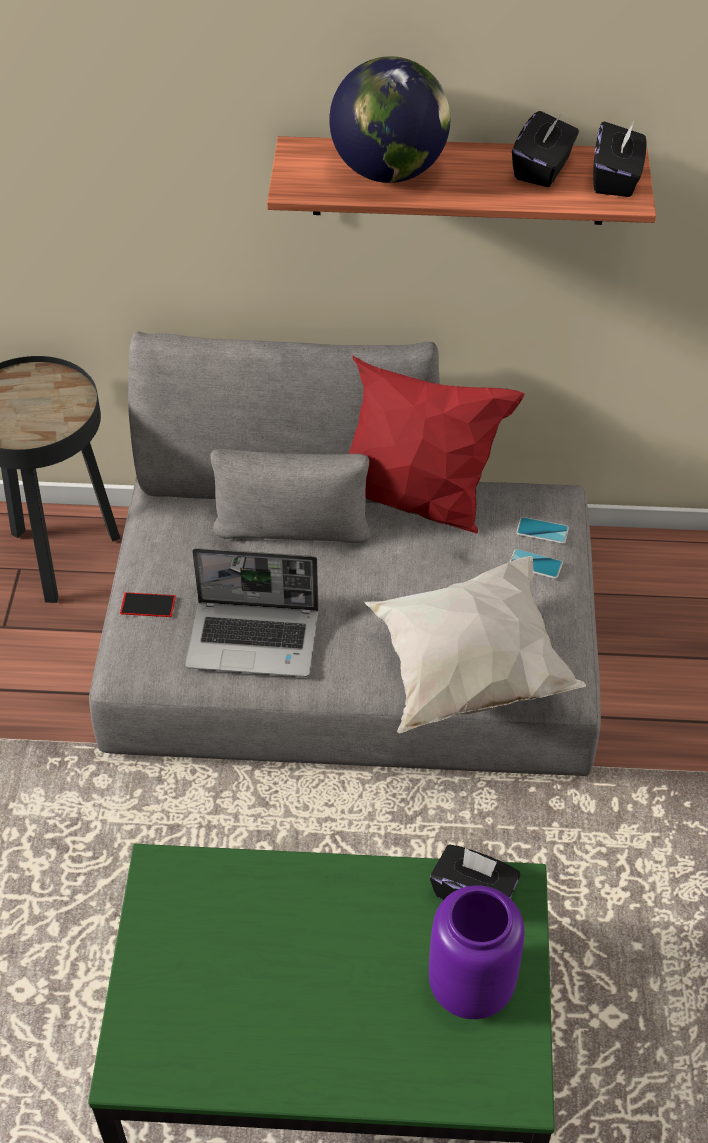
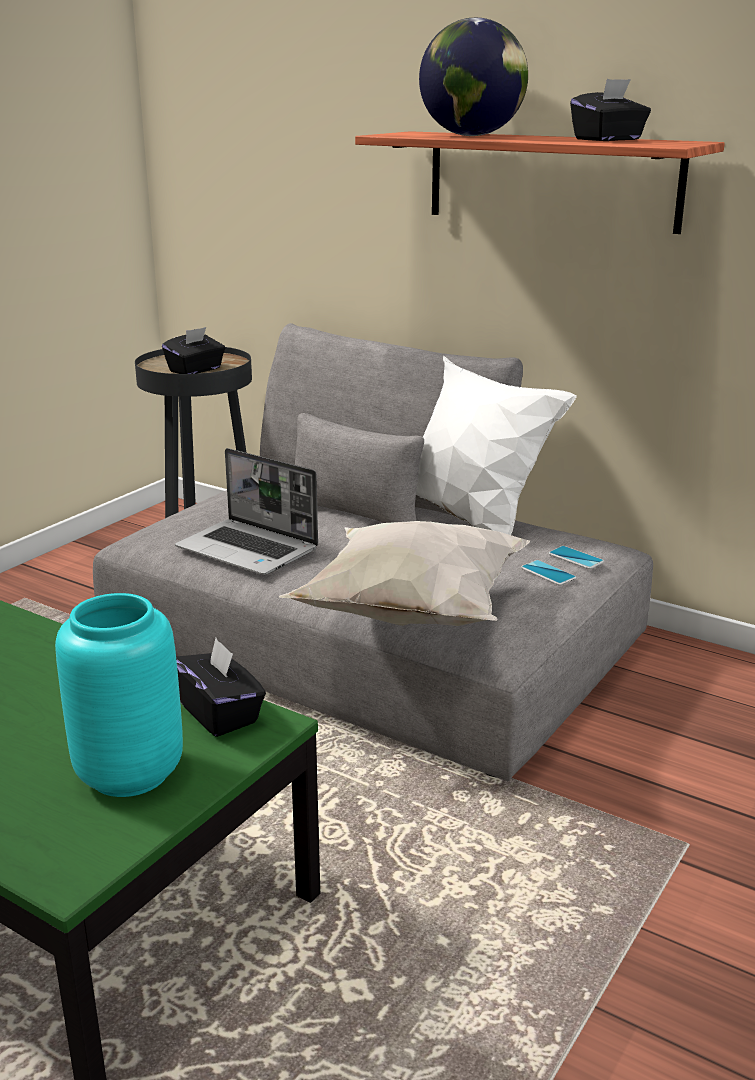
camera: 30 degrees right, 25 degrees down
(148, 605) = (192, 514): phone -> none
(411, 502) = (471, 519): red pillow -> white pillow
(472, 986) = (132, 773): purple vase -> turquoise vase
(616, 179) = (671, 143): black tissue box -> black tissue box (195, 370)

